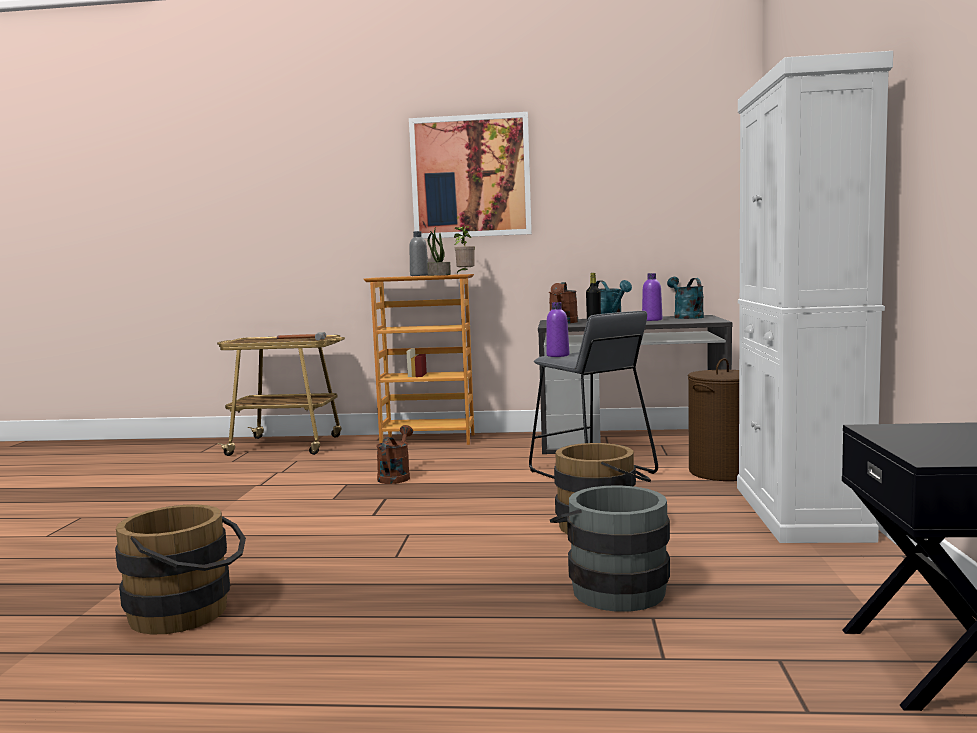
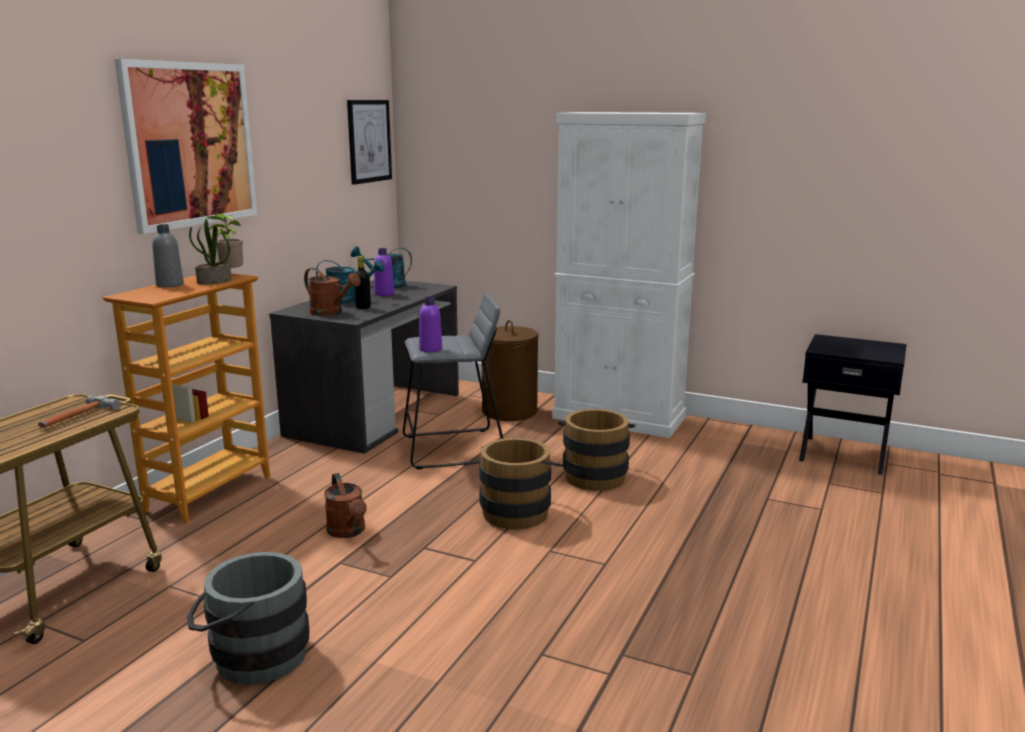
camera: 70 degrees left, 10 degrees up
(188, 613) = (685, 680): brown bucket -> brown bucket (518, 510)
(395, 477) = (348, 532): brown watering can -> brown watering can turned 150 degrees counterclockwise
(612, 588) = (717, 499): grey bucket -> grey bucket (252, 656)
(710, 172) = (369, 141): none -> picture

